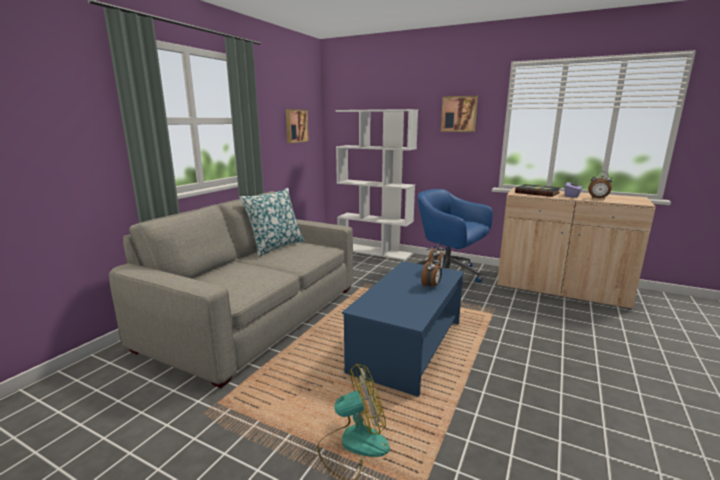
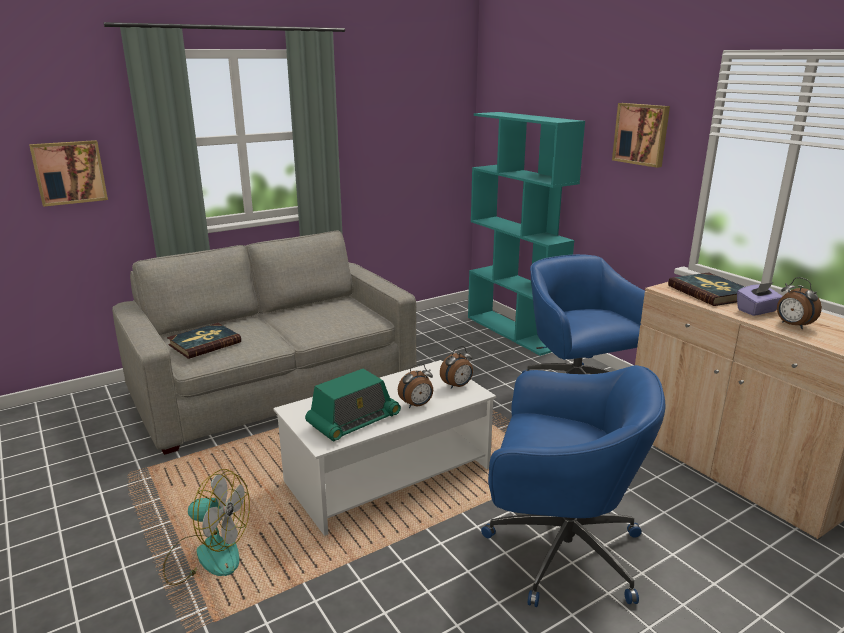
camera: 30 degrees right, 5 degrees up
(226, 284) = (204, 343): none -> book
(275, 247) = (316, 306): pillow -> none
(296, 126) = (417, 134): picture -> picture (69, 172)
(375, 251) = (514, 332): white bookcase -> turquoise bookcase
(408, 345) = (389, 474): blue coffee table -> white coffee table
(410, 304) = (353, 421): none -> radio
(549, 353) = (559, 550): none -> blue office chair

